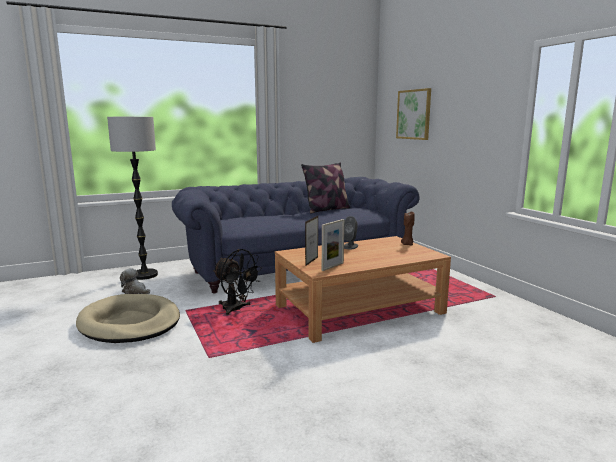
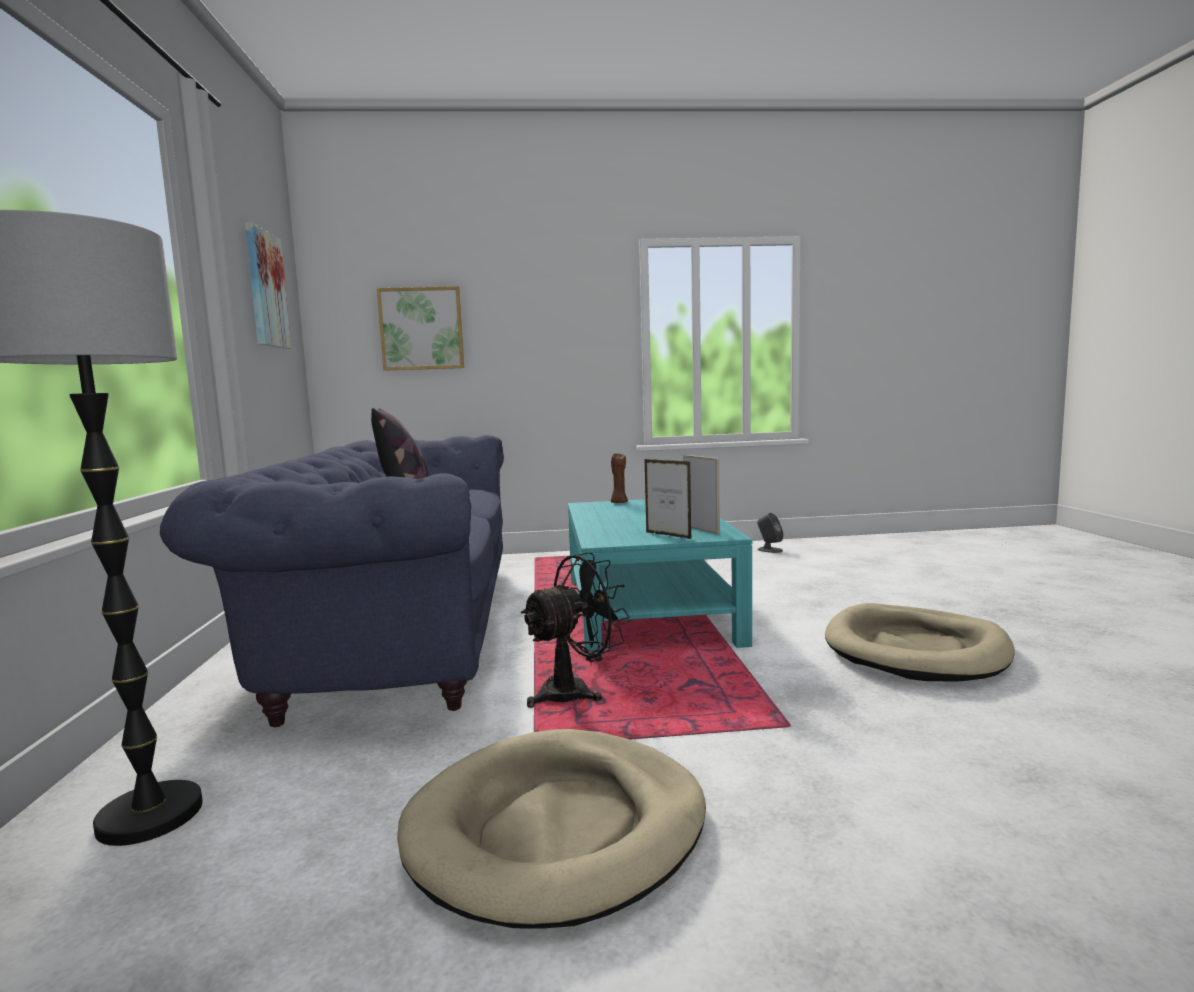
camera: 70 degrees left, 5 degrees down
(135, 291) = (296, 830): plush toy -> none
(334, 99) = (266, 289): none -> picture
(338, 398) = (915, 650): none -> beige dog bed
(350, 246) = (601, 519): grey speaker -> grey speaker (769, 550)
(360, 309) = (646, 608): brown coffee table -> turquoise coffee table

